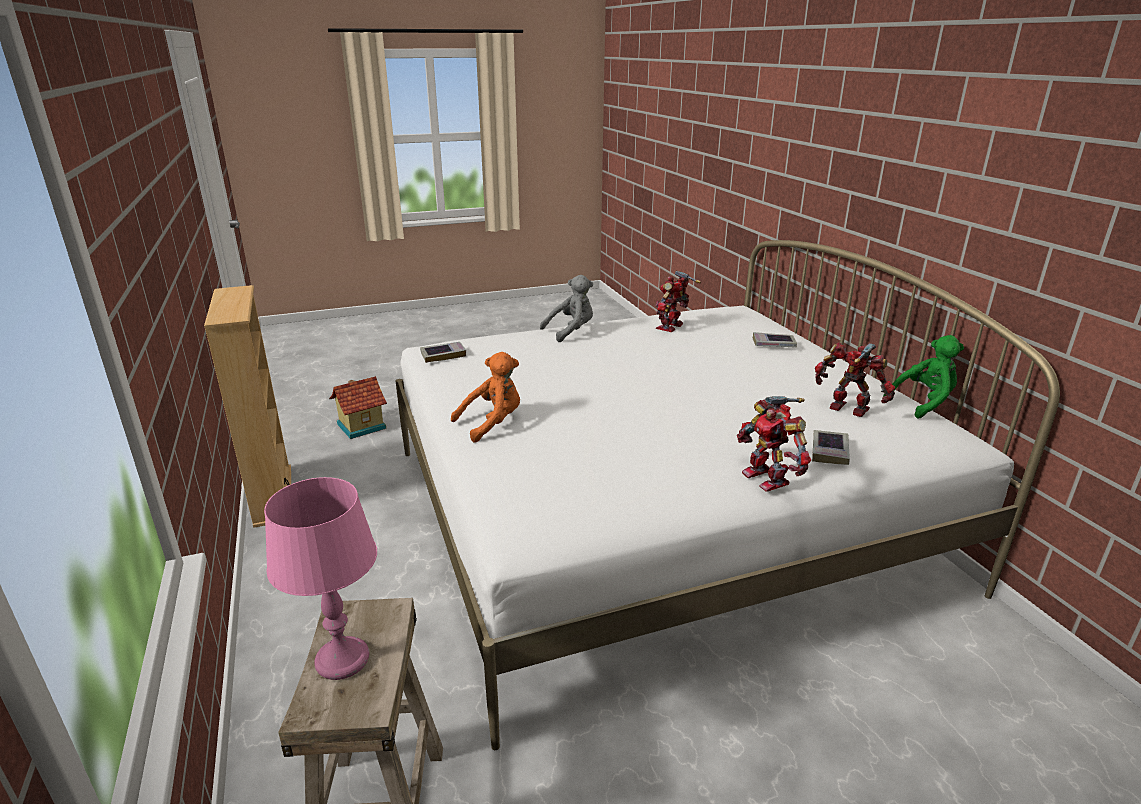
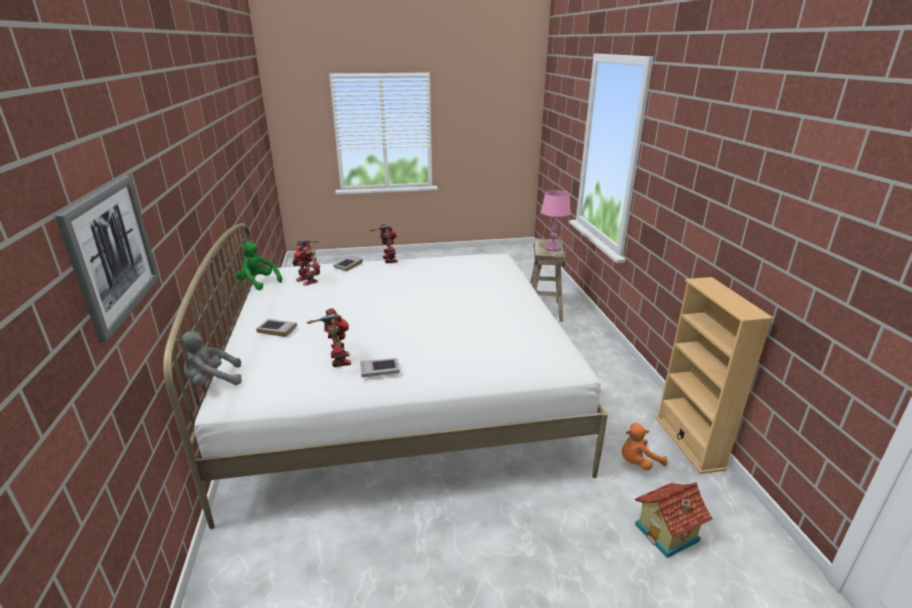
camera: 170 degrees left, 0 degrees up
(443, 355) = (553, 344): book -> book (379, 371)
(492, 423) = (510, 292): orange plush toy -> orange plush toy (638, 462)
(571, 331) = (436, 364): grey plush toy -> grey plush toy (212, 381)
(671, 327) = (338, 360): toy robot -> toy robot turned 60 degrees counterclockwise
(762, 144) = (112, 253): none -> picture
(923, 403) = (258, 283): green plush toy -> green plush toy turned 45 degrees clockwise

